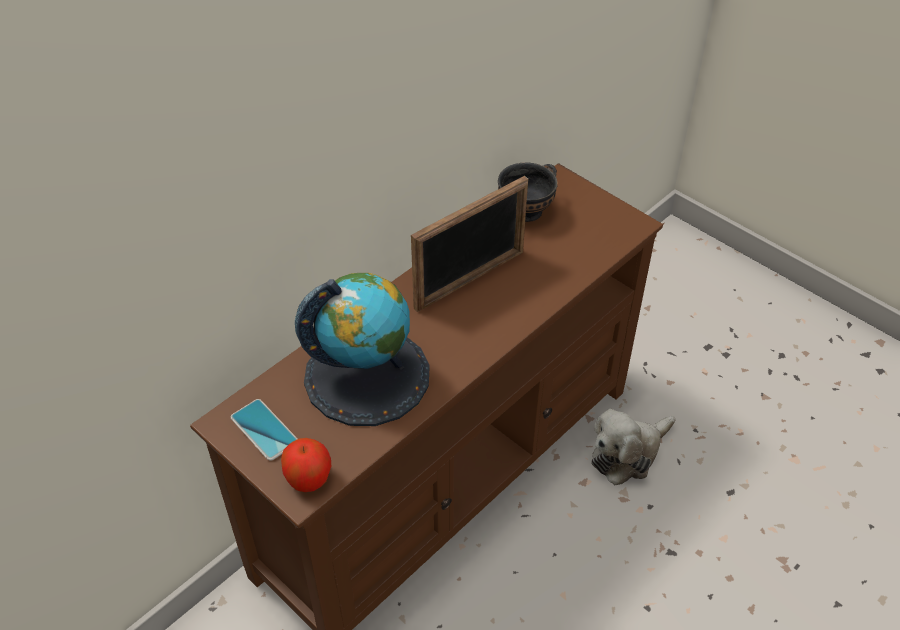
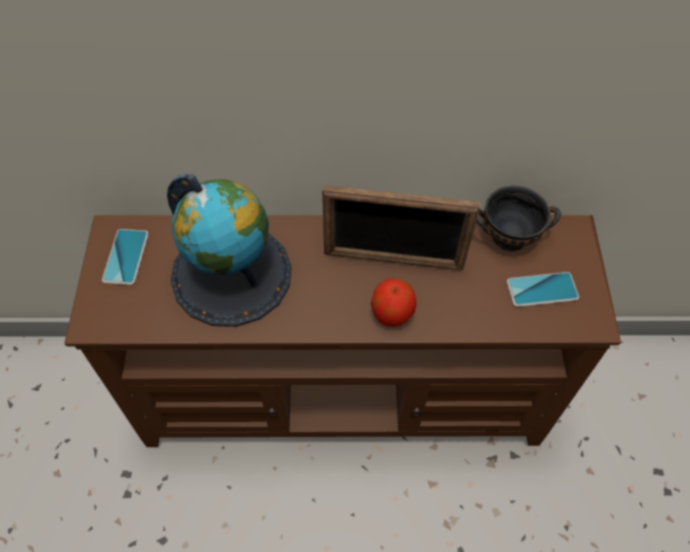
camera: 45 degrees right, 10 degrees up
(309, 479) = (108, 316): apple -> apple (392, 314)
(584, 228) = (542, 290): none -> phone
(628, 453) = (490, 494): plush toy -> none

